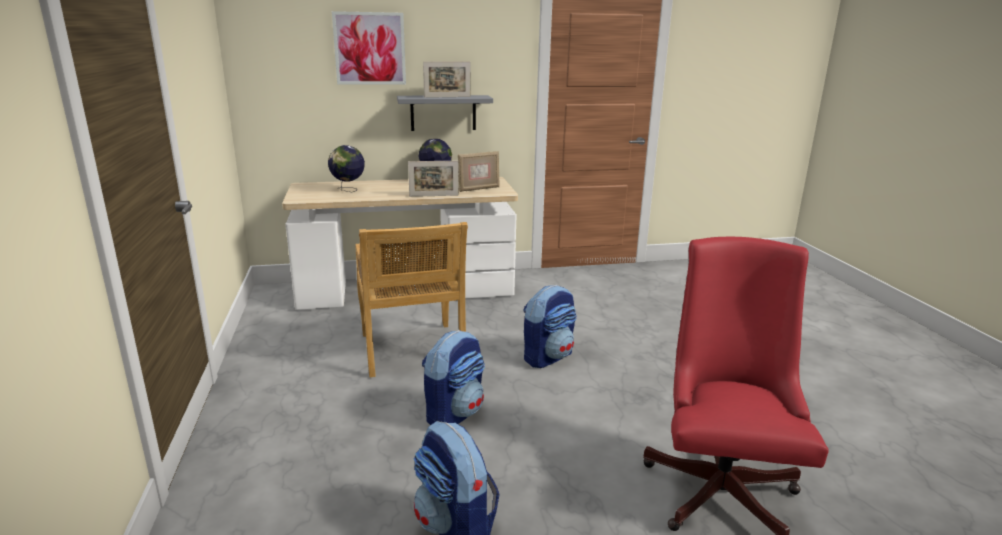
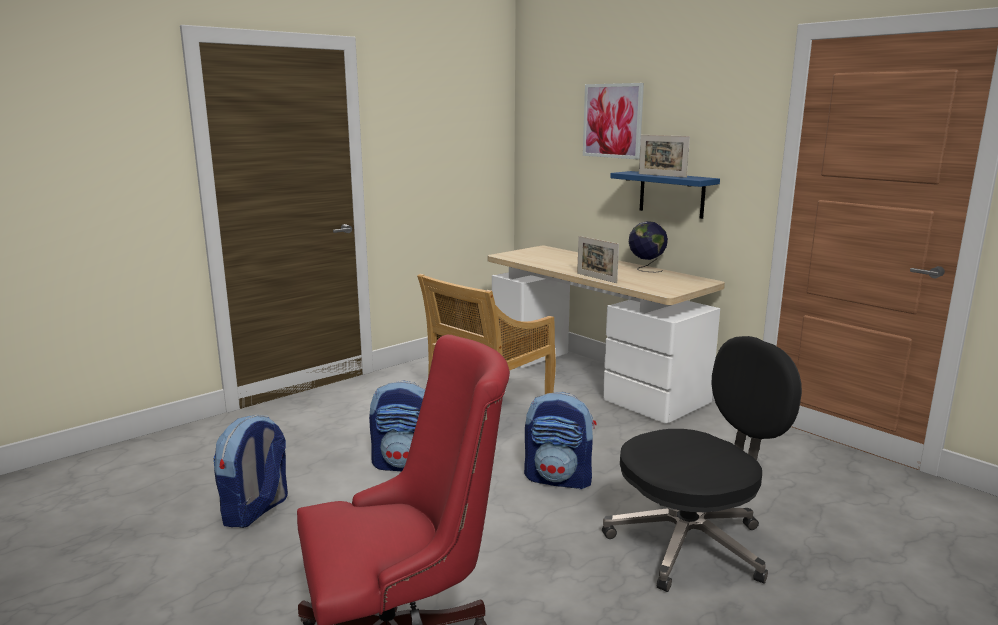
camera: 60 degrees right, 5 degrees down
(348, 190) = (555, 258): globe -> none
(443, 112) = (671, 194): grey shelf -> blue shelf
(478, 189) = (655, 284): picture frame -> none
(662, 345) = (691, 543): none -> black office chair

